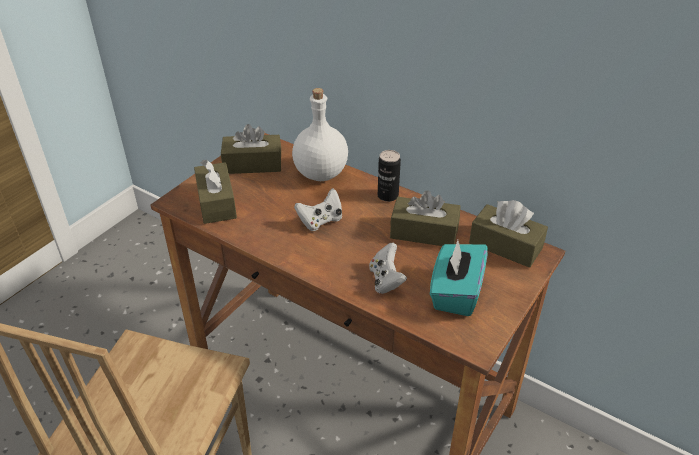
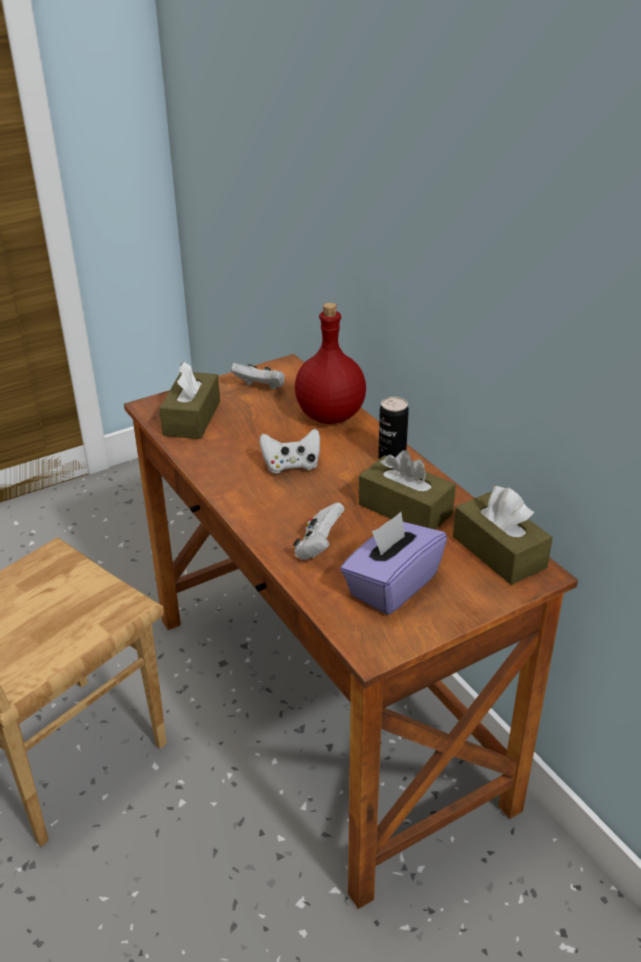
camera: 25 degrees right, 5 degrees down
(252, 164) = (260, 388): brown tissue box -> white game controller
(320, 173) = (330, 415): white bottle -> red bottle
(455, 293) = (392, 585): turquoise tissue box -> purple tissue box

